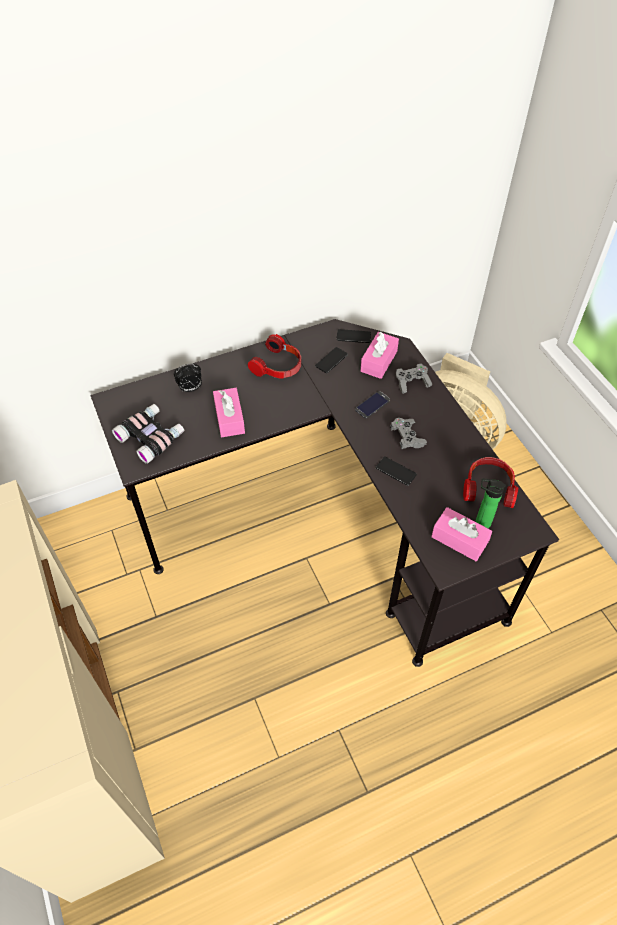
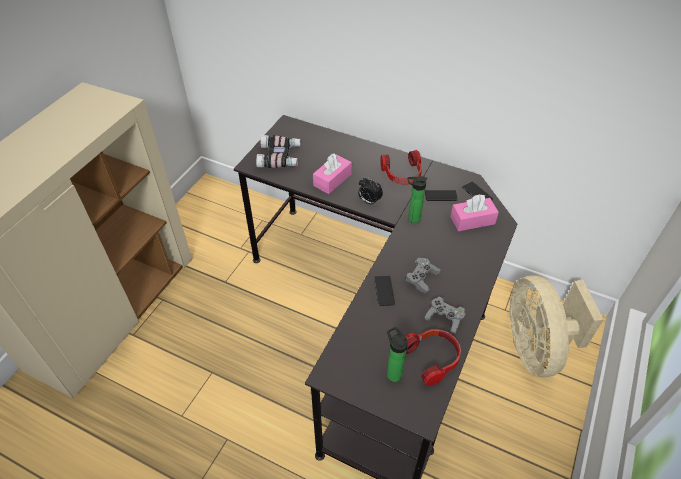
camera: 50 degrees right, 5 degrees down
(190, 389) = (335, 149): alarm clock -> alarm clock (369, 201)
(336, 397) = (412, 218): none -> bottle
(372, 405) = (428, 241): phone -> none
(412, 383) = (476, 250): grey game controller -> grey game controller (444, 318)
(459, 539) = (362, 368): pink tissue box -> none

